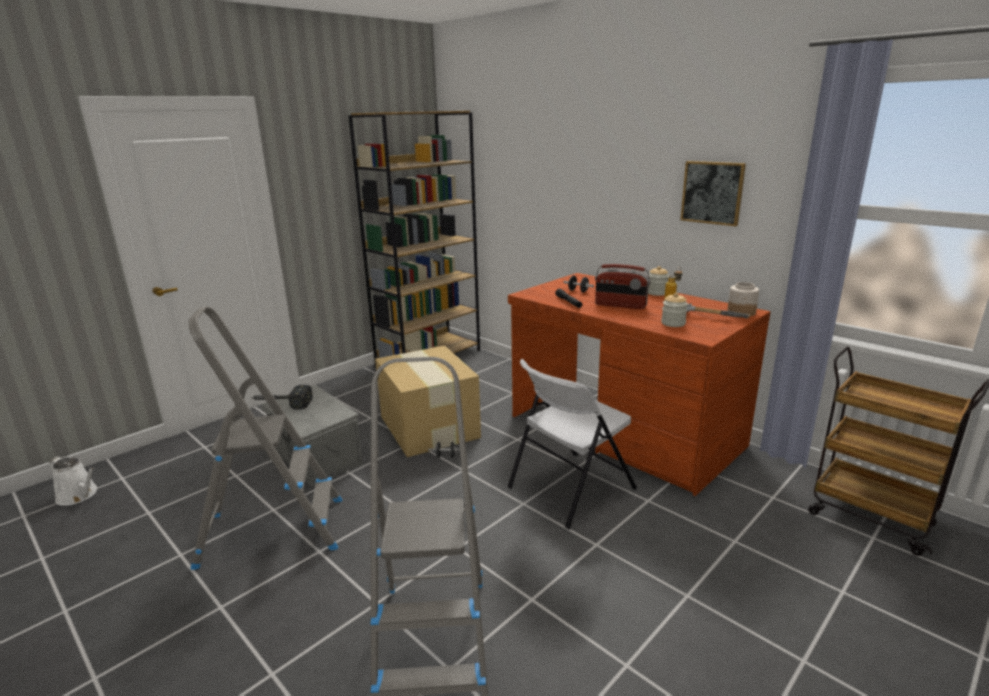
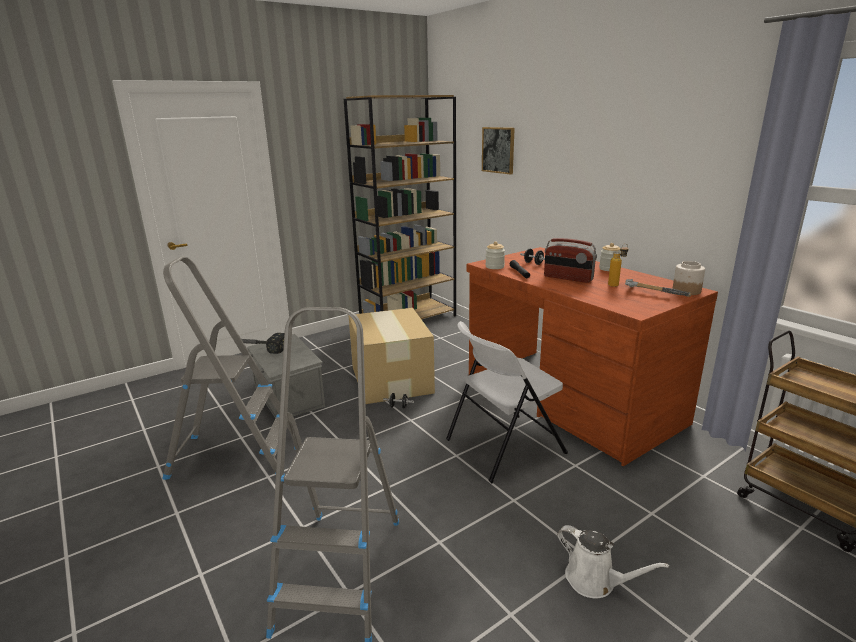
camera: 10 degrees right, 0 degrees up
(79, 495) = (96, 410): white watering can -> white watering can (595, 581)
(673, 323) = (612, 297): jar -> jar (494, 267)
(712, 192) = (667, 172): picture -> picture (498, 150)

